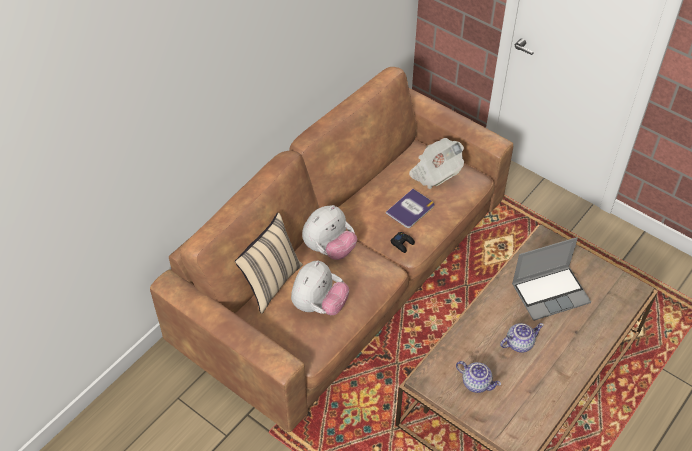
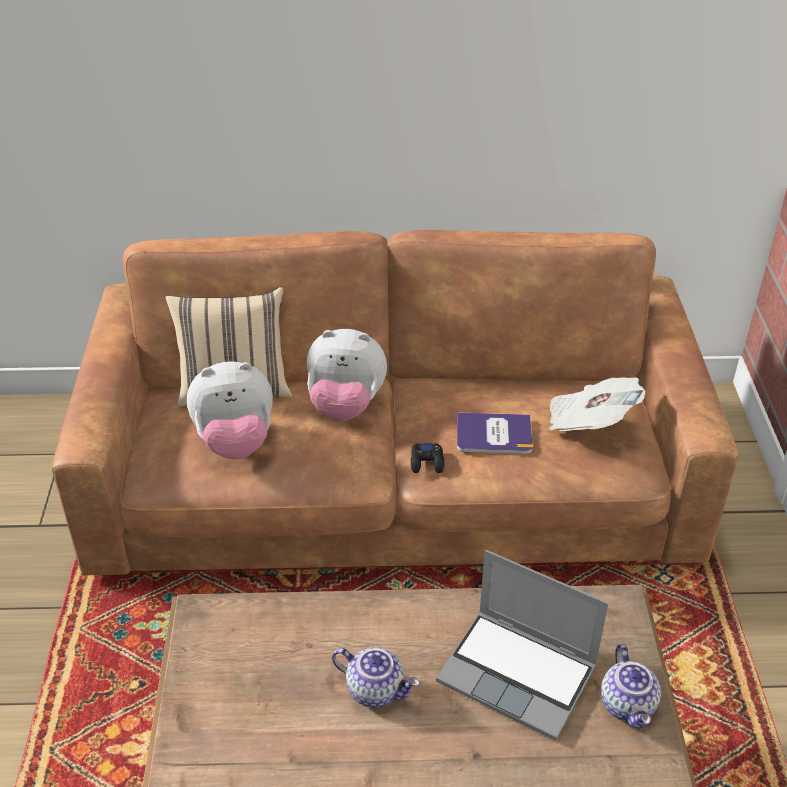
camera: 50 degrees right, 10 degrees down
(477, 383) = (249, 678): teapot -> teapot (629, 705)

